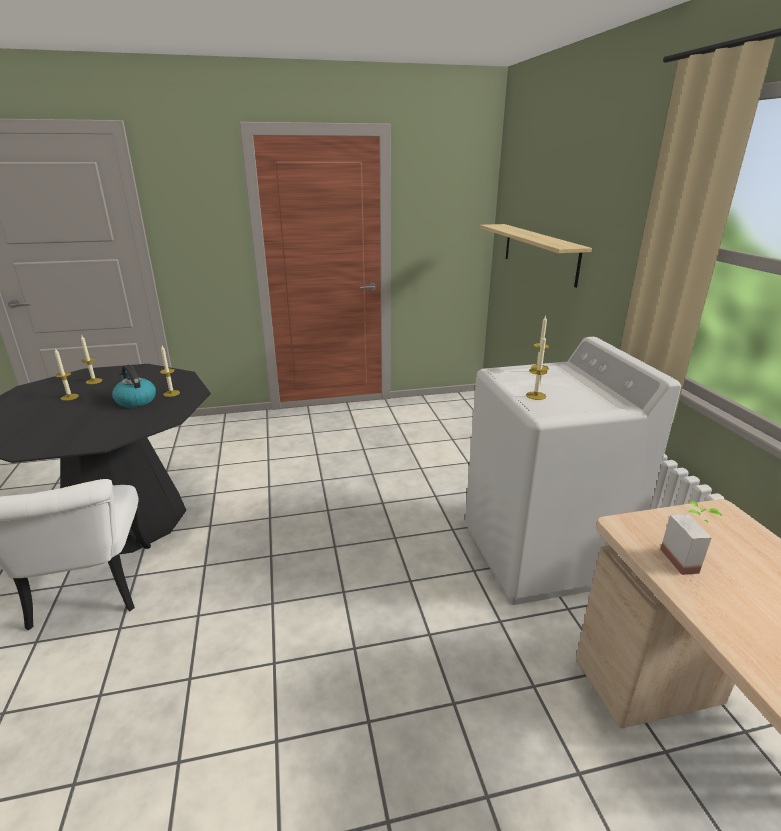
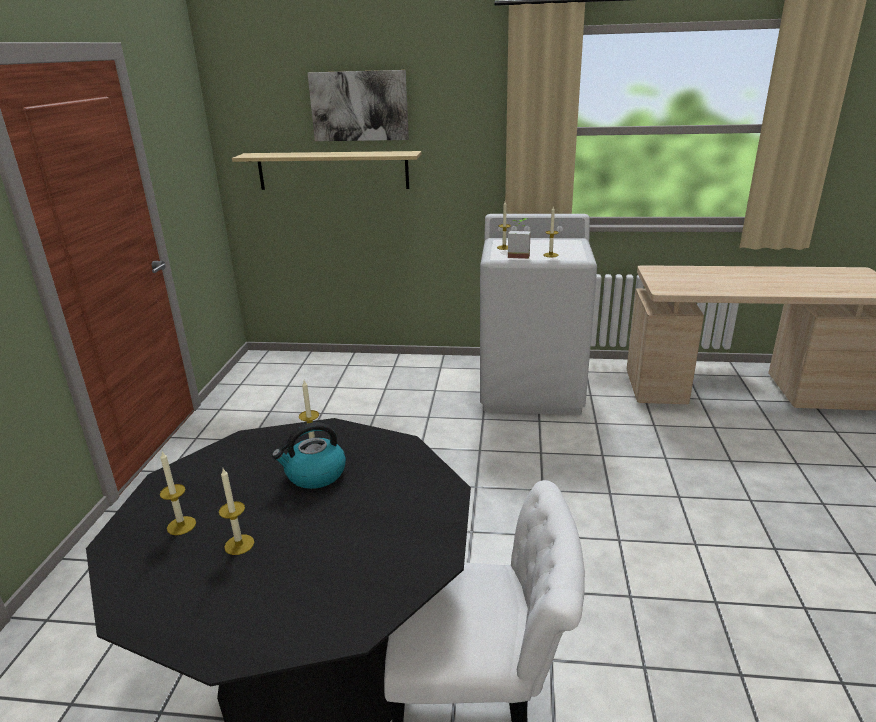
camera: 70 degrees left, 0 degrees up
(564, 190) = (359, 106): none -> picture
(686, 560) = (694, 285): potted plant -> potted plant (519, 255)

